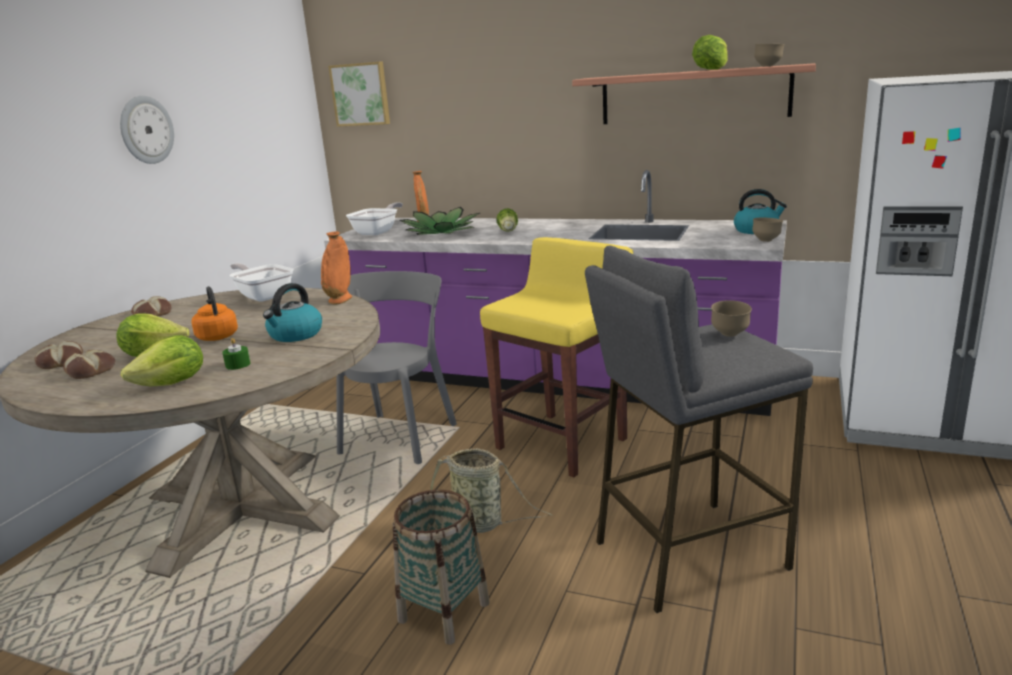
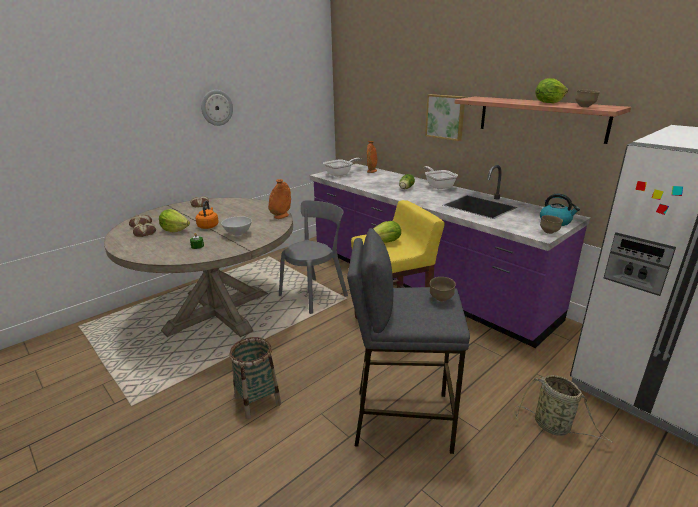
camera: 25 degrees right, 5 degrees up
(173, 384) = (163, 250): lettuce -> lettuce (386, 242)
(263, 296) = (253, 205): frying pan -> frying pan (438, 186)
(295, 335) = (238, 234): kettle -> white bowl
(361, 94) = (353, 89): picture -> picture (445, 117)
(442, 232) = (371, 181): potted plant -> none
(482, 524) = (312, 359): basket -> basket (554, 427)

